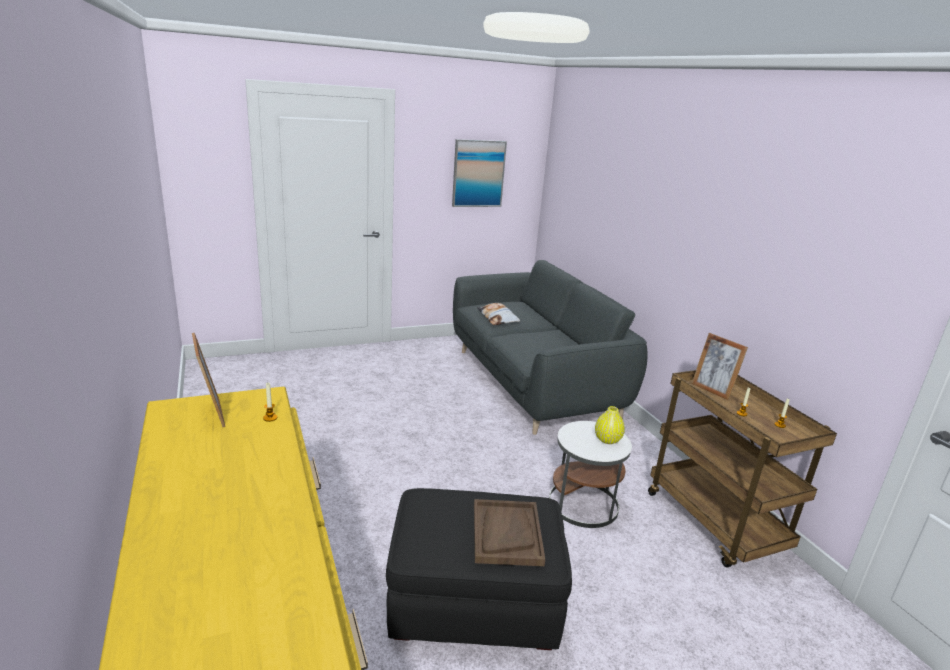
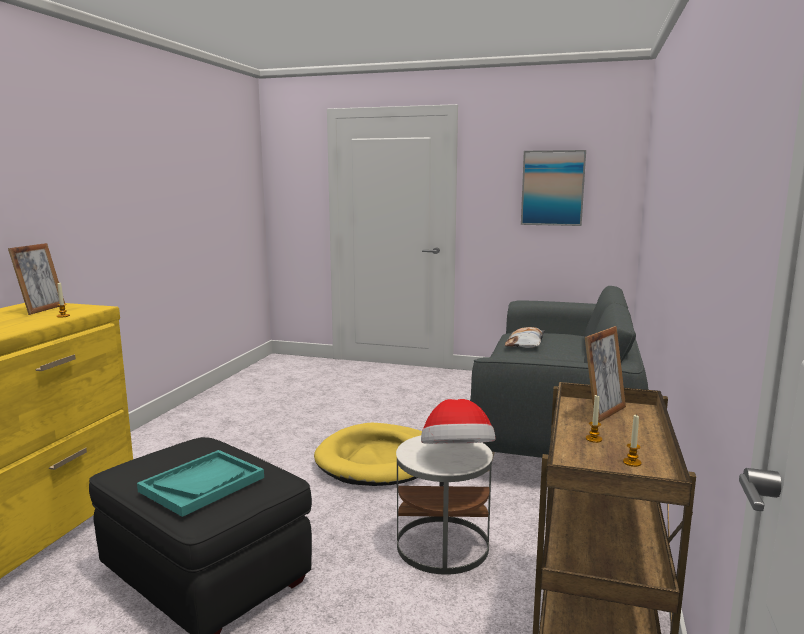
camera: 40 degrees right, 10 degrees down
(455, 450) = (379, 460): none -> yellow dog bed
(506, 533) = (202, 484): brown tray -> turquoise tray
(607, 440) = (457, 456): yellow vase -> hat
(712, 390) = (603, 413): picture frame -> picture frame turned 135 degrees counterclockwise

